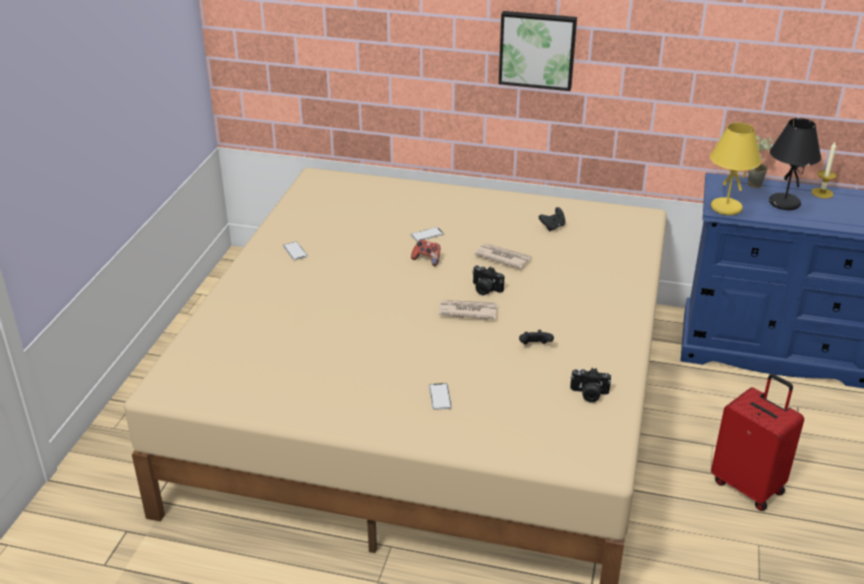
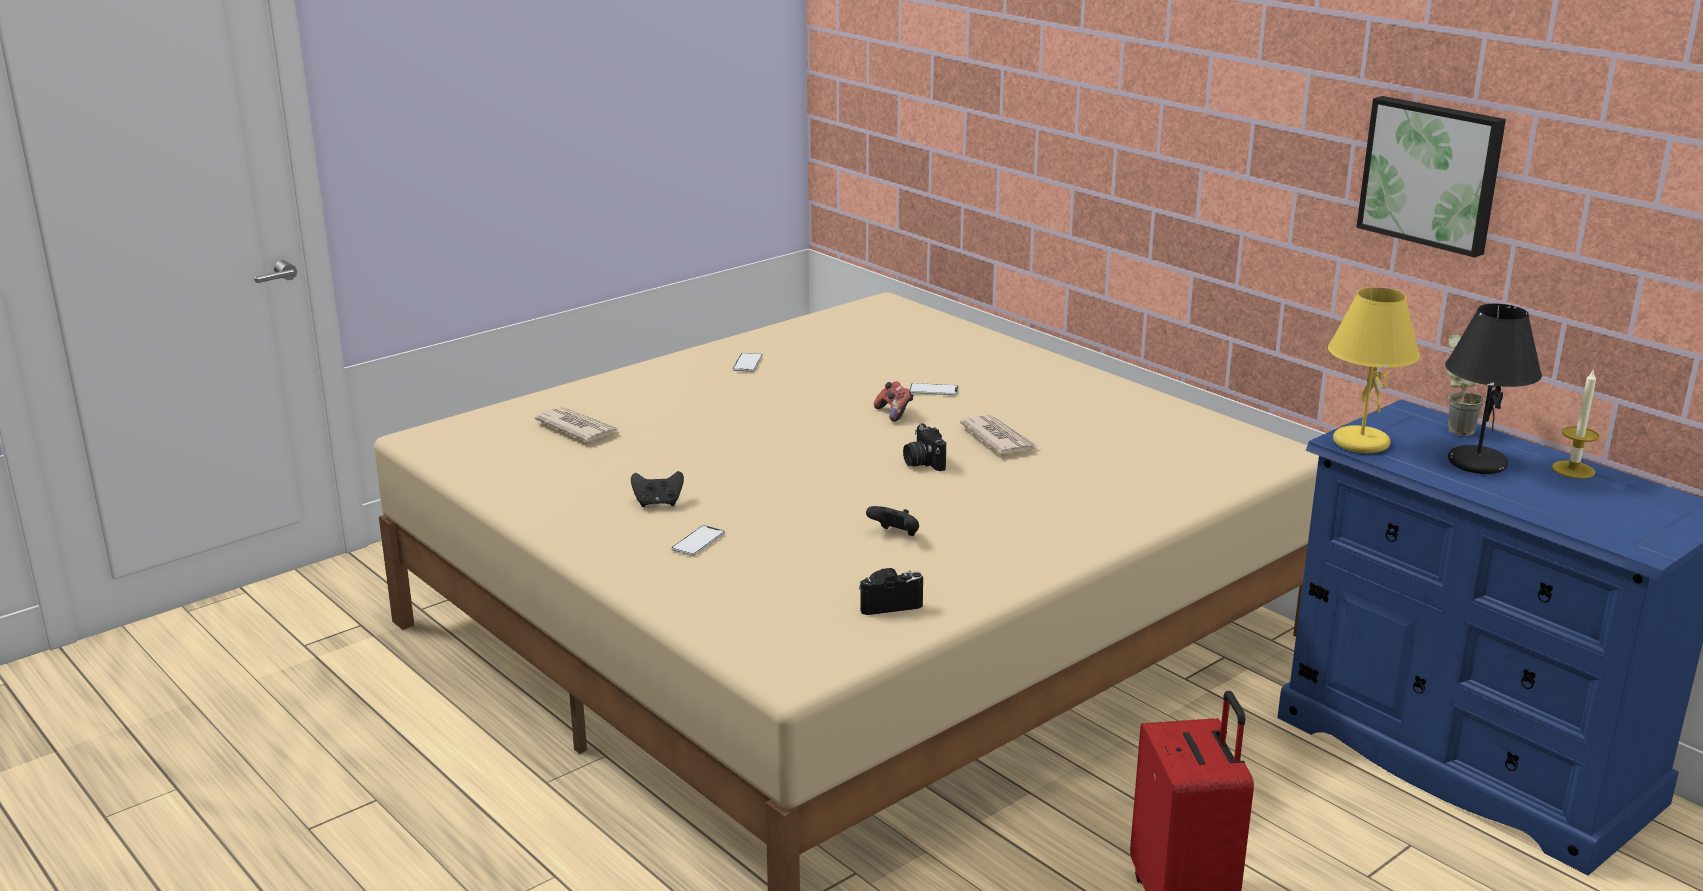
camera: 35 degrees right, 10 degrees down
(467, 311) = (864, 475): newspaper -> newspaper (577, 428)
(537, 49) = (1177, 147): picture -> picture (1432, 174)
(553, 227) = (1122, 428): black game controller -> black game controller (658, 503)
(589, 394) = (888, 603): camera -> camera turned 120 degrees clockwise

